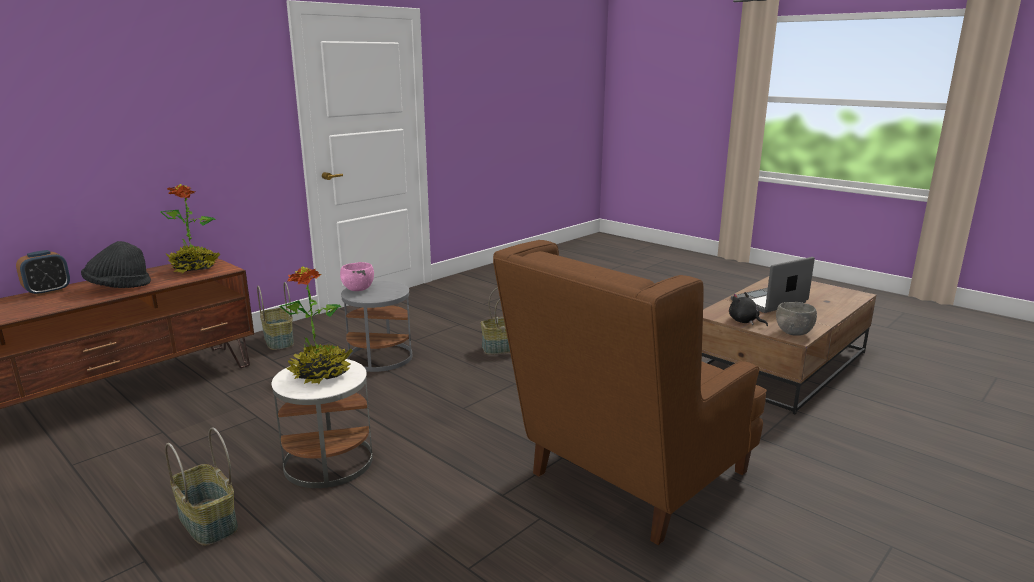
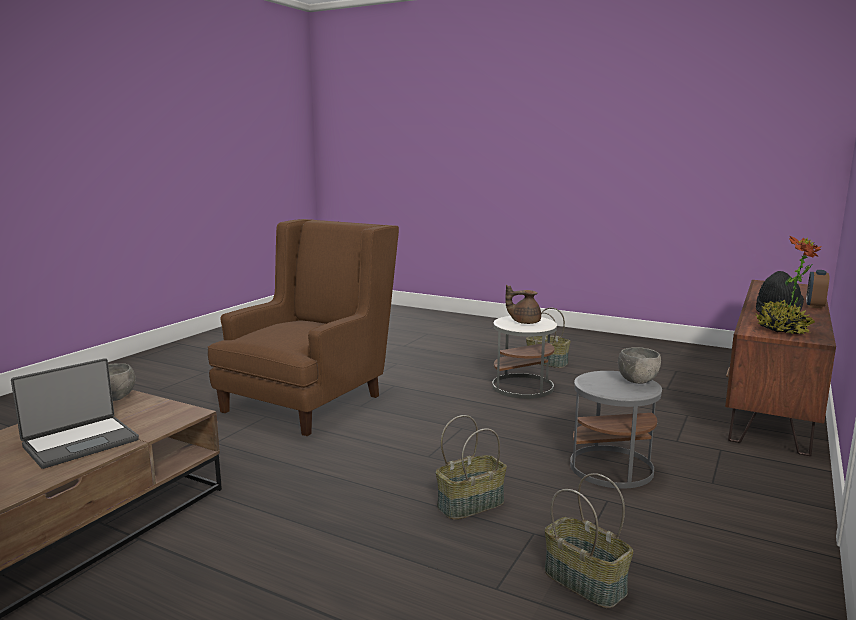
camera: 165 degrees right, 5 degrees down
(278, 341) = (773, 474): basket -> basket (586, 581)
(321, 374) = (524, 322): potted plant -> brown teapot
(358, 289) = (638, 381): pink bowl -> grey bowl
(744, 321) = (157, 407): black plush toy -> none

